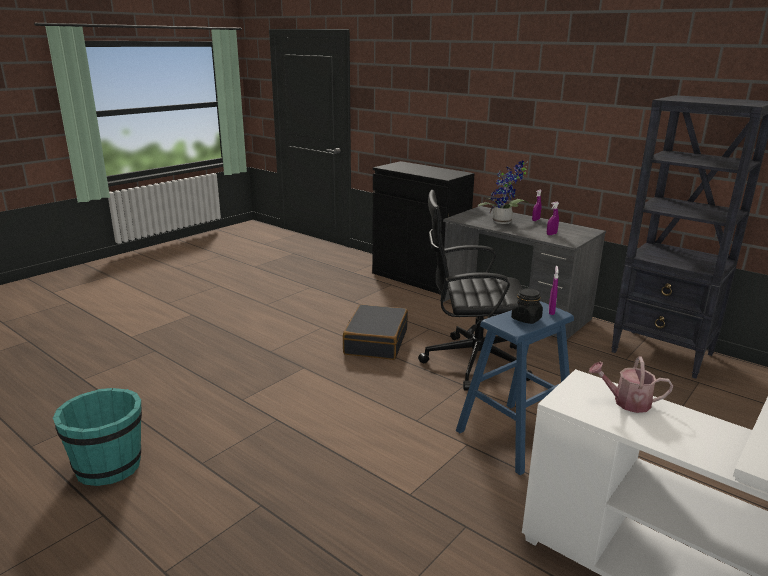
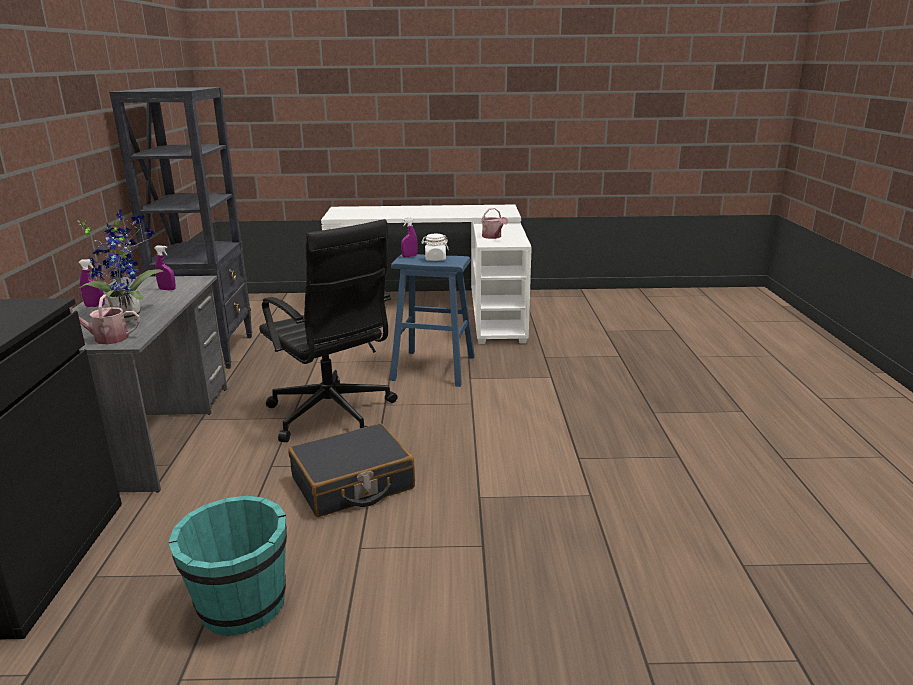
camera: 130 degrees left, 0 degrees up
(109, 466) = (771, 494): turquoise bucket -> turquoise bucket (241, 605)
(469, 216) = (106, 338): none -> watering can
(526, 319) = (435, 259): black jar -> white jar

